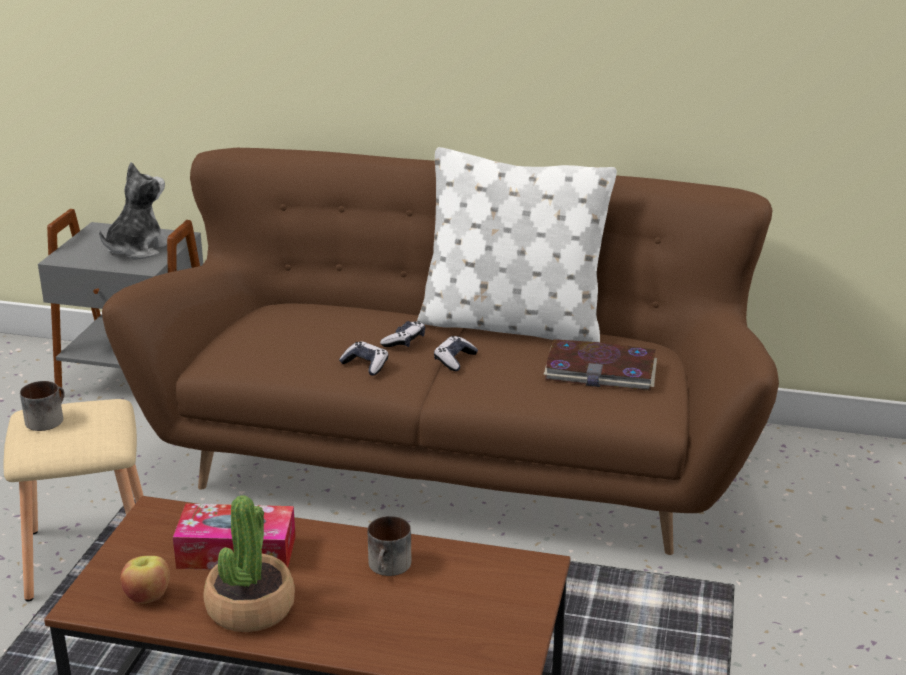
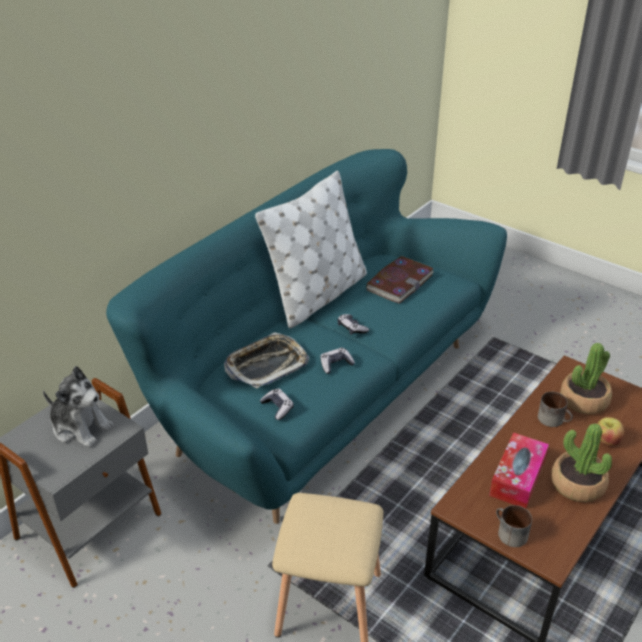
camera: 65 degrees left, 10 degrees up
(46, 418) = (314, 539): mug -> mug (508, 533)
(137, 249) = (80, 427): plush toy -> plush toy turned 150 degrees clockwise
(147, 596) = (552, 528): apple -> apple (606, 441)
(329, 324) = (266, 365): none -> tray
(404, 341) = (314, 340): game controller -> game controller (277, 408)
(452, 460) = (321, 394): brown sofa -> turquoise sofa
(459, 590) = (583, 400): none -> potted plant

